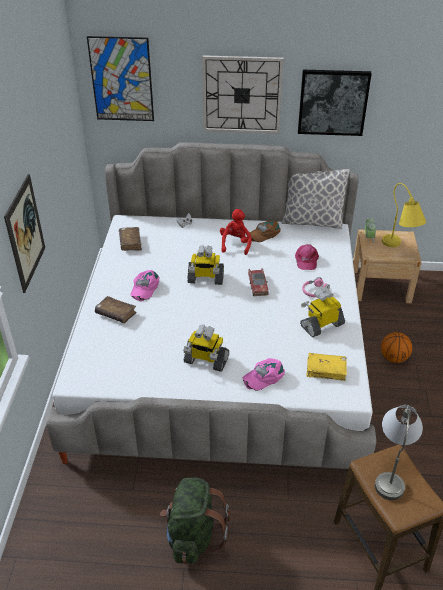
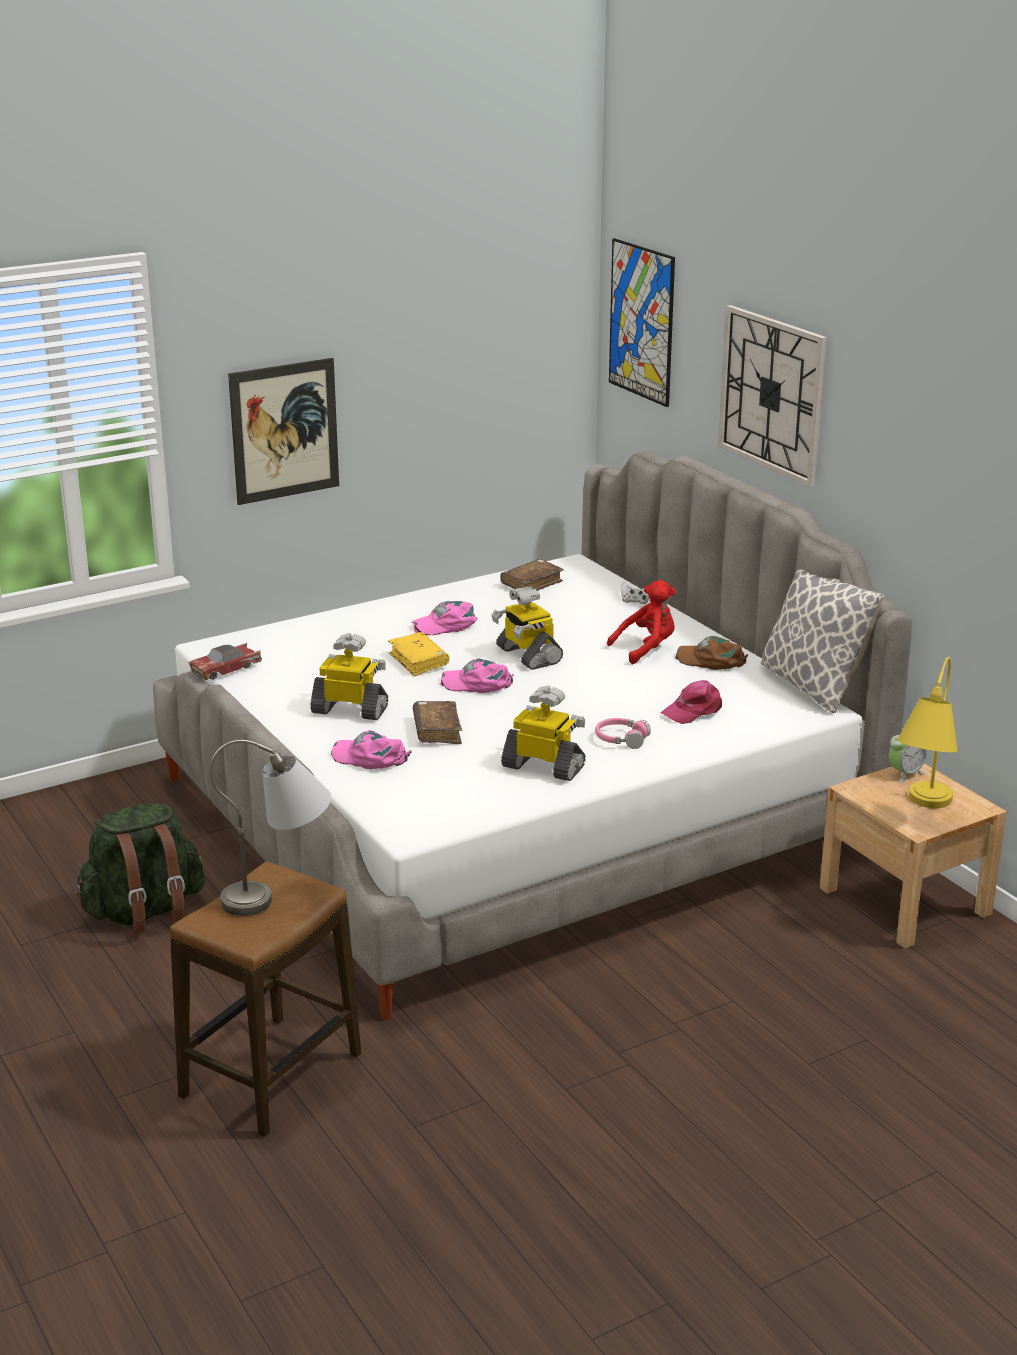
camera: 55 degrees right, 15 degrees down
(116, 314) = (366, 627): brown book -> brown book (437, 731)
(205, 360) = (351, 710): toy robot -> toy robot turned 120 degrees clockwise
(219, 307) = (478, 683): none -> pink cap
(257, 285) = (569, 694): toy car -> toy car (226, 669)
(326, 370) = (443, 798): yellow book -> yellow book (418, 661)
(333, 102) = (890, 449): picture -> none
(393, 358) = (717, 972): basketball -> none

